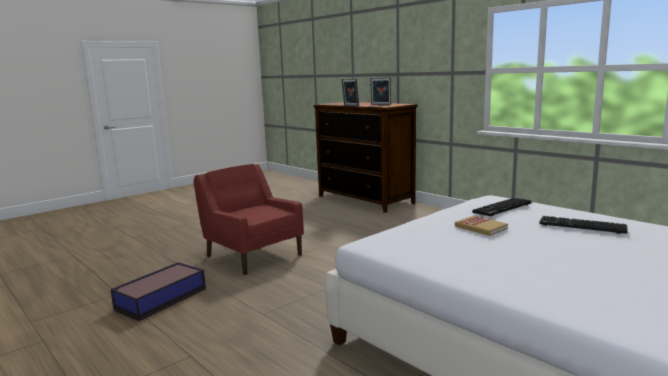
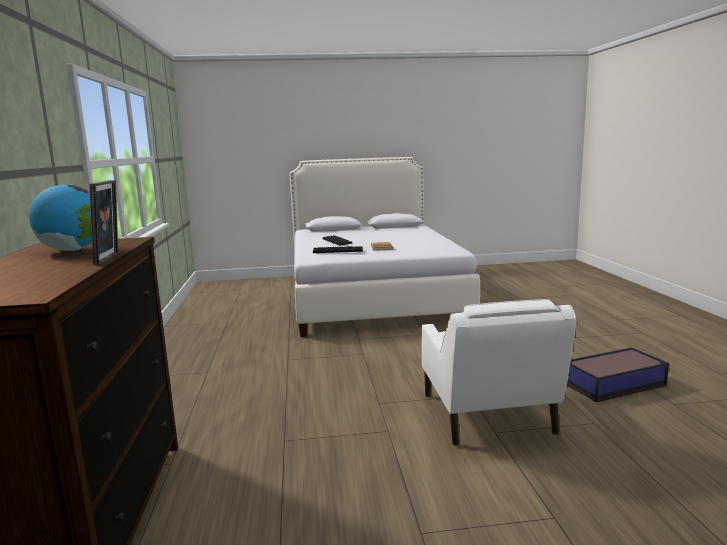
camera: 145 degrees left, 0 degrees up
(253, 255) = (487, 415): red armchair -> white armchair
(380, 104) = (72, 250): picture frame -> globe

